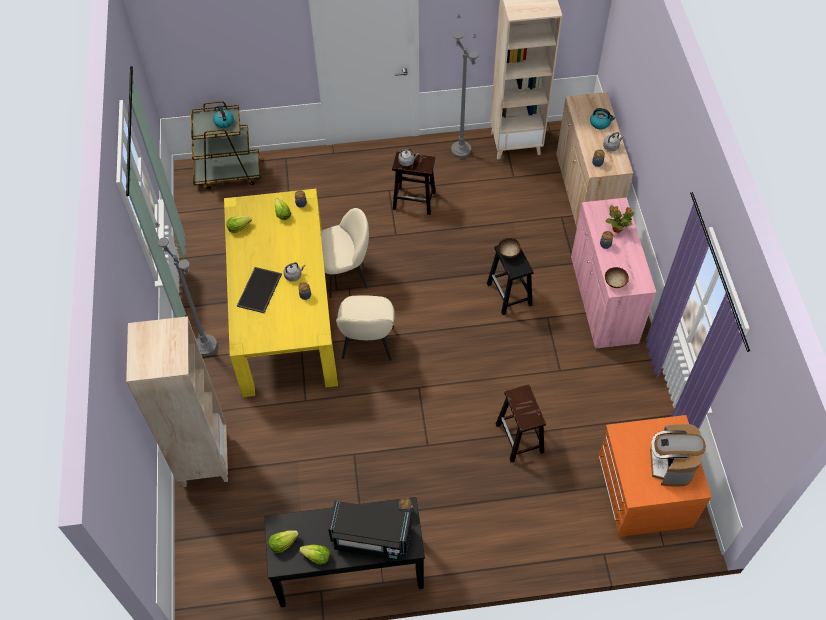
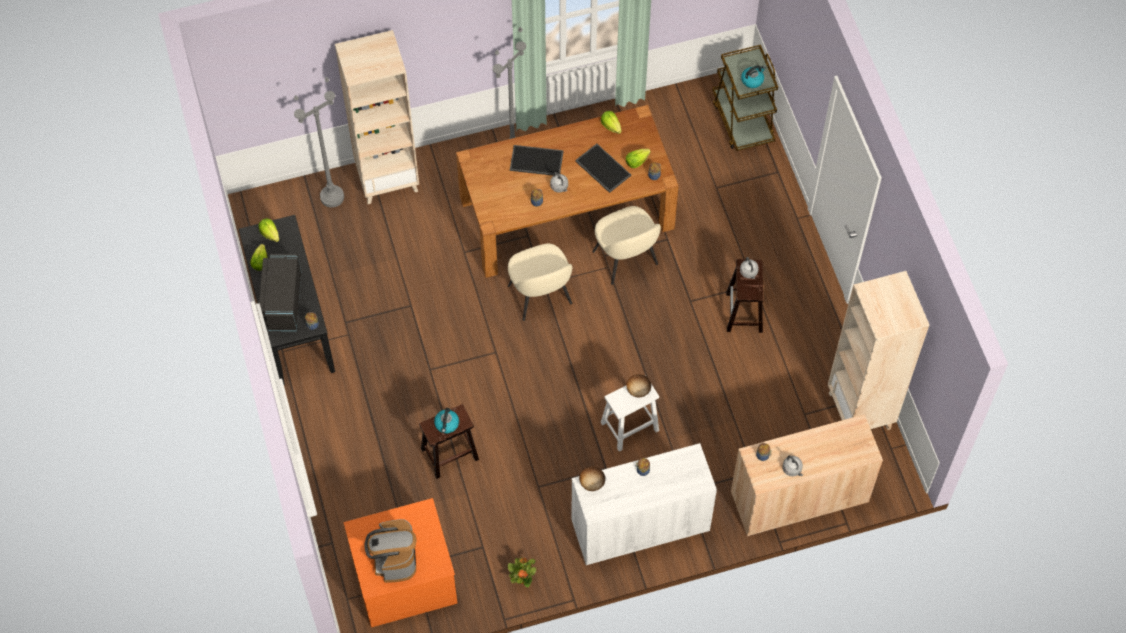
camera: 80 degrees right, 5 degrees up
(282, 240) = (602, 168): none -> tray
(284, 312) = (566, 213): yellow dining table -> brown dining table
(367, 344) = (540, 296): beige chair -> beige chair turned 105 degrees counterclockwise
(461, 150) = (833, 352): grey floor lamp -> grey floor lamp (332, 197)
(509, 295) = (629, 427): black stool -> white stool
(600, 123) = (827, 455): kettle -> kettle (447, 424)
(603, 300) = (640, 525): pink cabinet -> white cabinet
(616, 229) = (667, 481): potted plant -> potted plant (522, 578)
(670, 464) = (394, 559): coffee machine -> coffee machine turned 90 degrees counterclockwise

